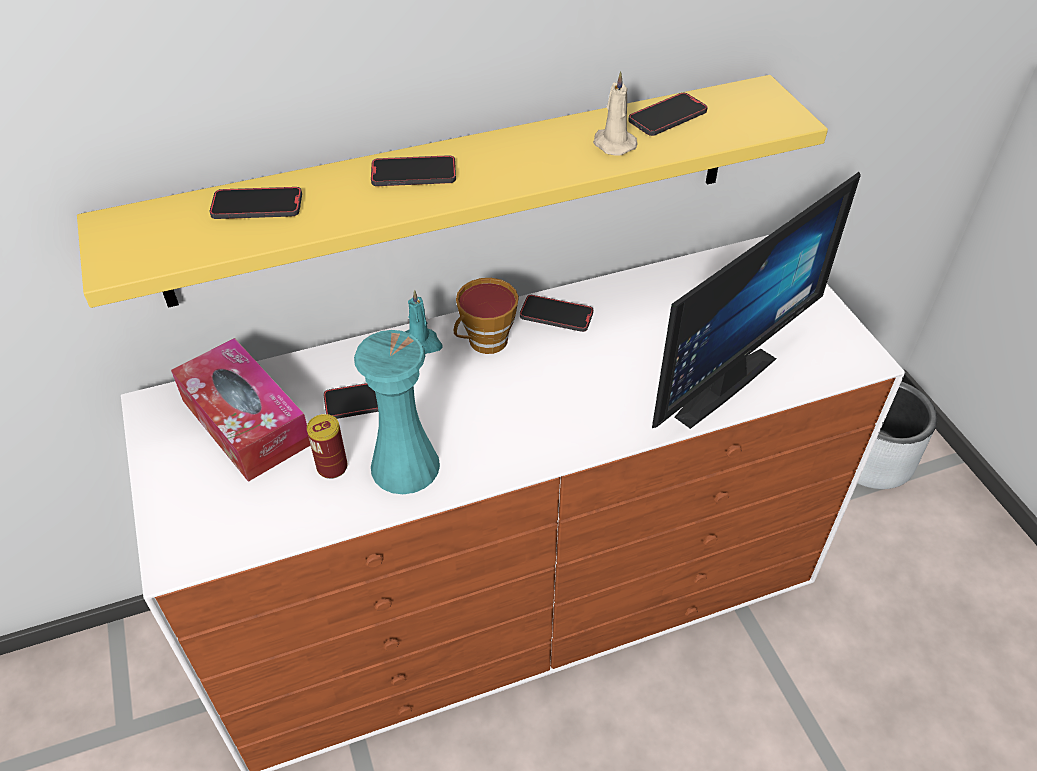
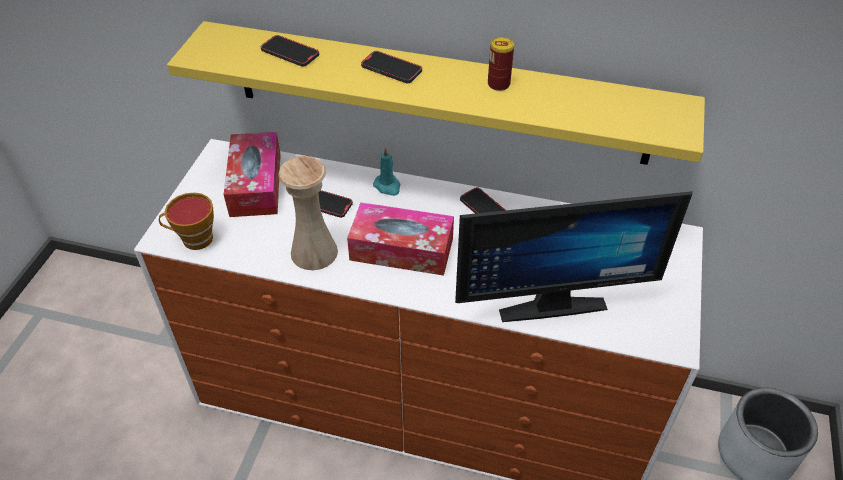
camera: 35 degrees right, 0 degrees up
(332, 467) = (276, 232): can -> can (498, 84)
(405, 466) = (314, 252): turquoise vase -> beige vase
(484, 343) = (424, 204): cup -> cup (193, 240)
(507, 407) = (401, 249): none -> tissue box
(612, 144) = (534, 100): beige candle -> none
(667, 117) = (591, 97): phone -> none

